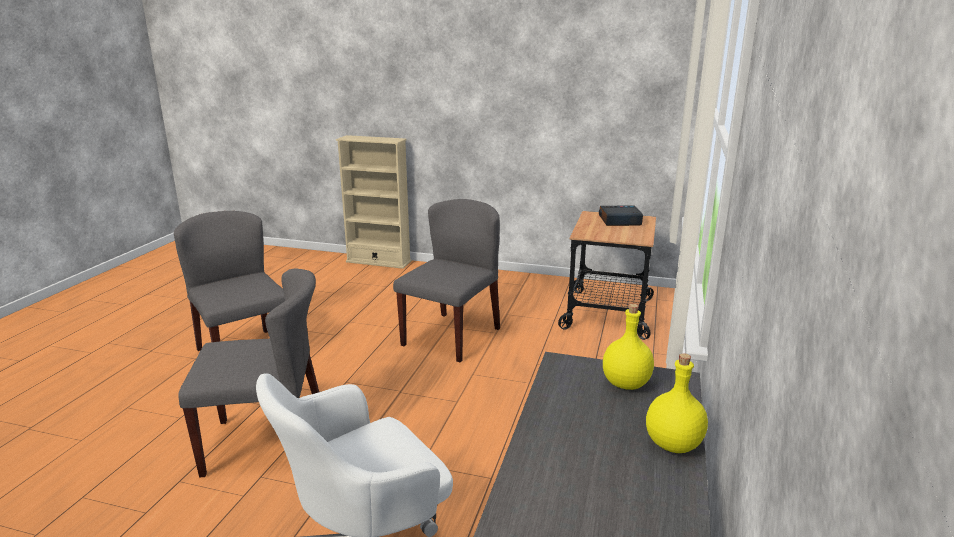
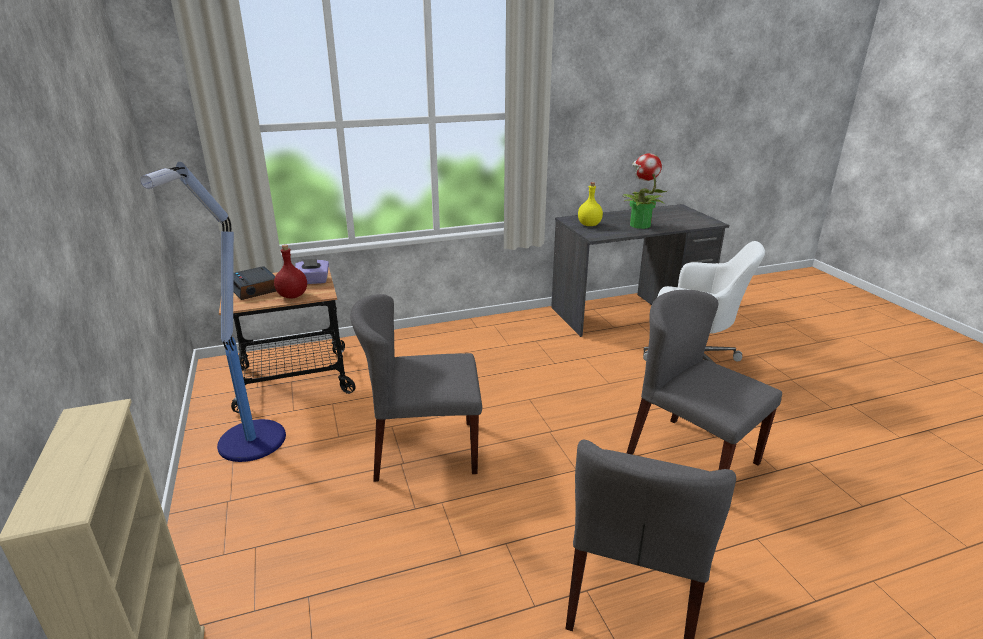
camera: 125 degrees left, 5 degrees up
(533, 290) = (250, 442): none -> floor lamp
(578, 434) = (639, 225): none -> potted plant
(590, 227) = (293, 296): none -> red bottle
(616, 236) = (313, 281): none -> purple tissue box
(672, 444) = (616, 214): yellow bottle -> none

